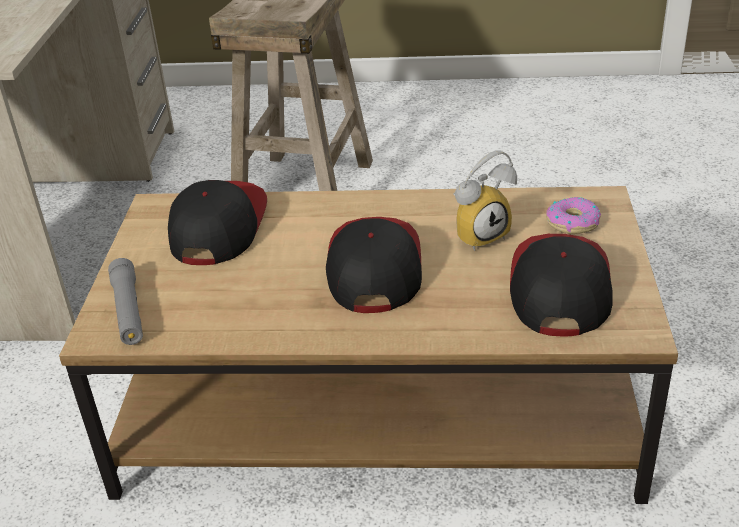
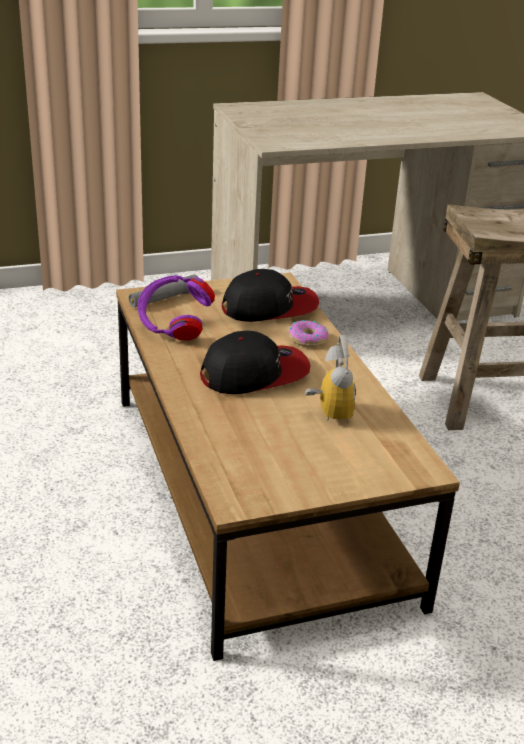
camera: 65 degrees right, 5 degrees down
(221, 315) = (174, 328): none -> purple headphones
(480, 234) = (327, 412): alarm clock -> alarm clock turned 135 degrees counterclockwise
(559, 288) = (274, 458): cap -> none
(572, 222) = (374, 456): donut -> donut (308, 339)

